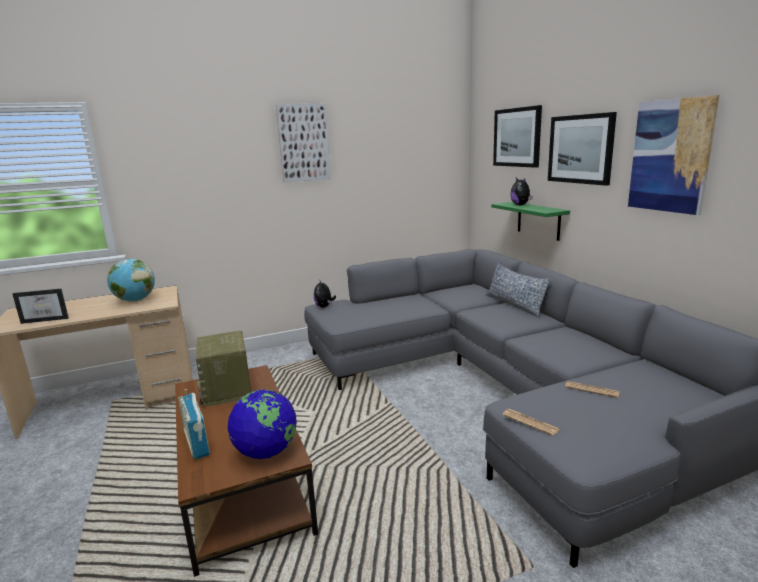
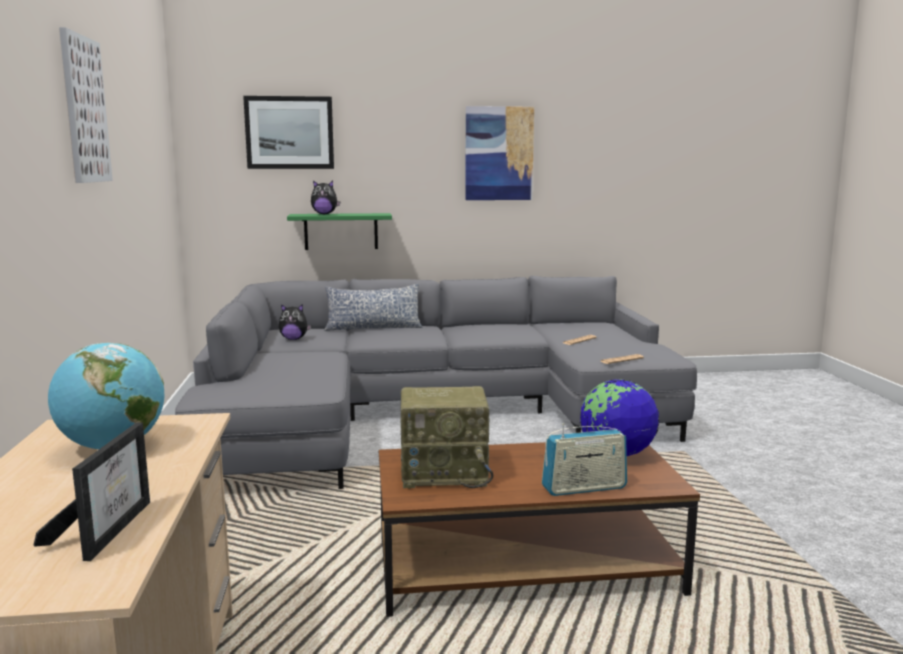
camera: 75 degrees left, 5 degrees down
(324, 306) = (220, 394): plush toy -> plush toy (294, 339)
(580, 149) = (397, 147): picture -> none

